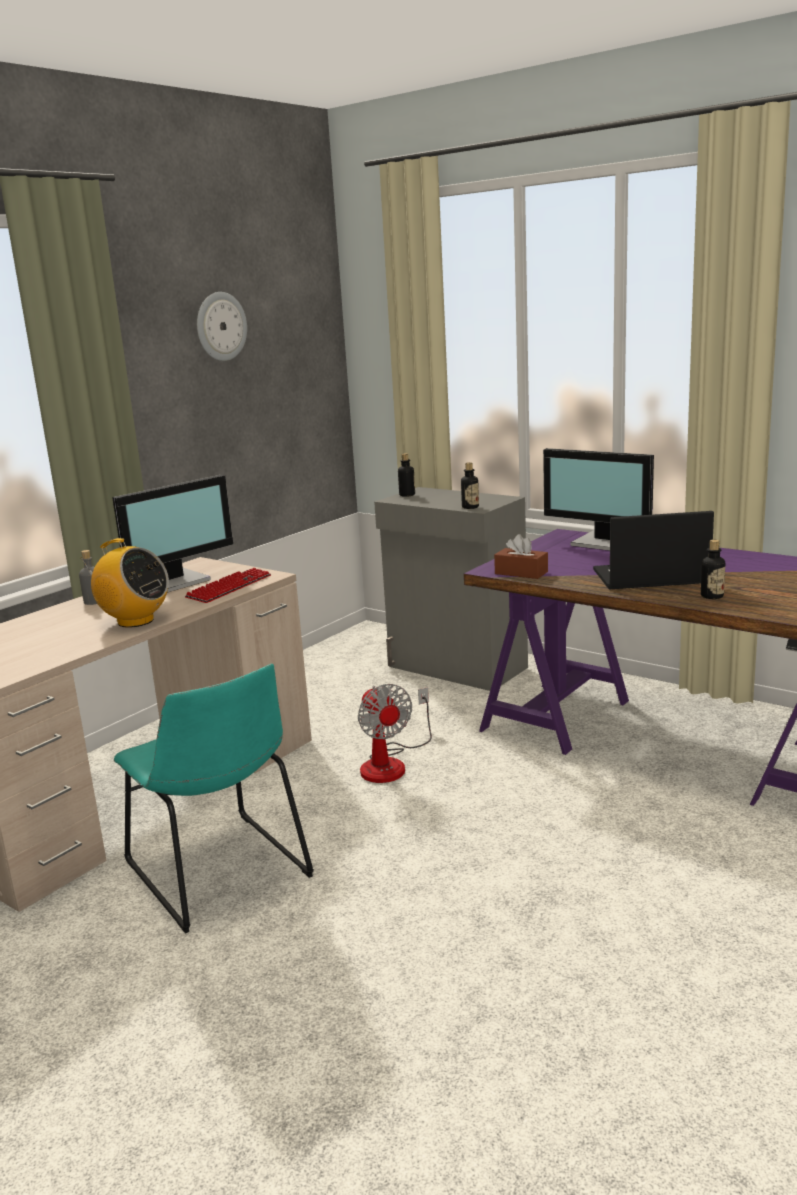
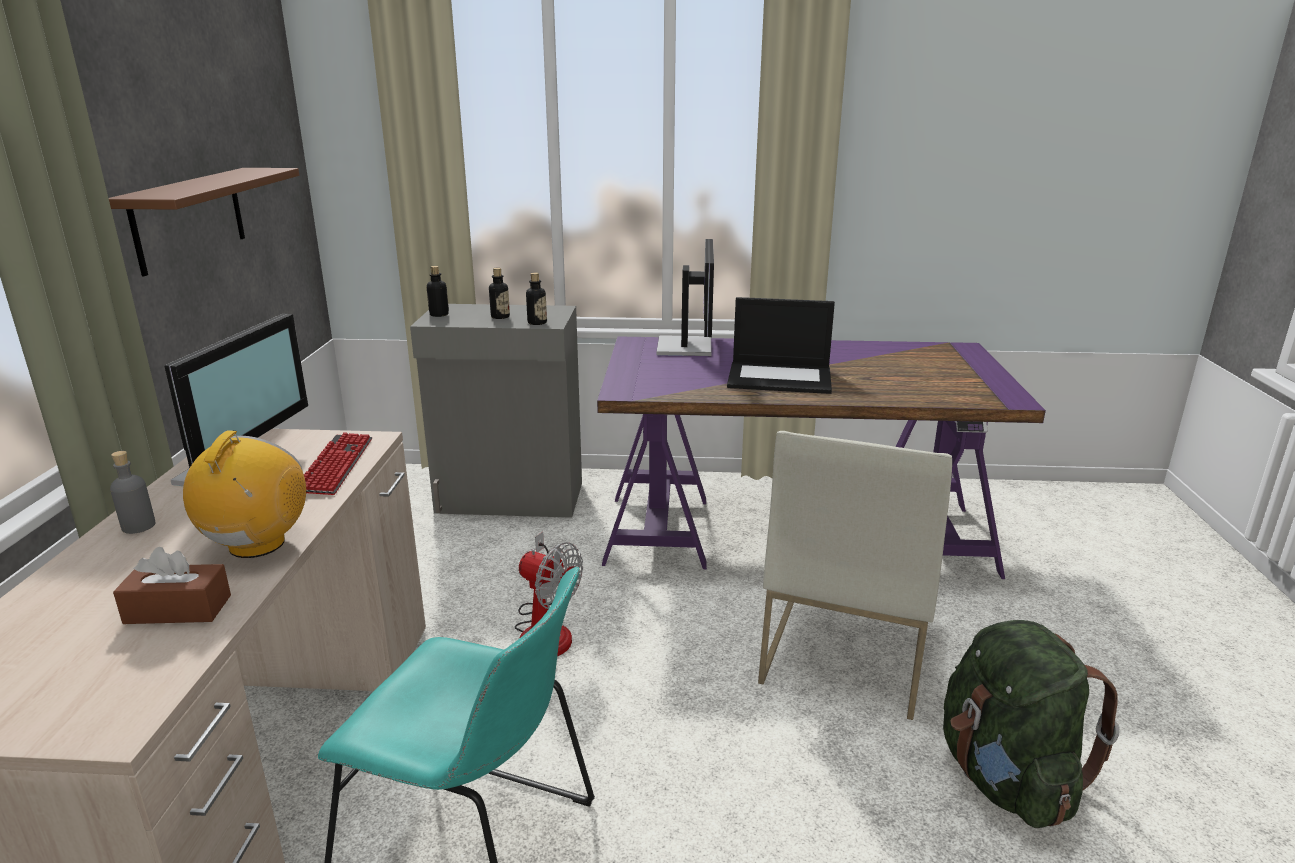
camera: 35 degrees left, 5 degrees up
(135, 621) = (257, 545): radio -> radio turned 75 degrees counterclockwise
(215, 407) = (189, 218): none -> brown shelf
(220, 326) = (182, 104): wall clock -> none
(521, 573) = (657, 391): brown tissue box -> brown tissue box (178, 609)
(605, 543) = (687, 347): monitor -> monitor turned 90 degrees counterclockwise
(621, 846) = (844, 650): none -> white chair
(649, 577) = (780, 378): laptop -> laptop turned 135 degrees counterclockwise
(659, 980) = (1006, 778): none -> green backpack
(712, 596) = (861, 390): bottle -> bottle (500, 317)

